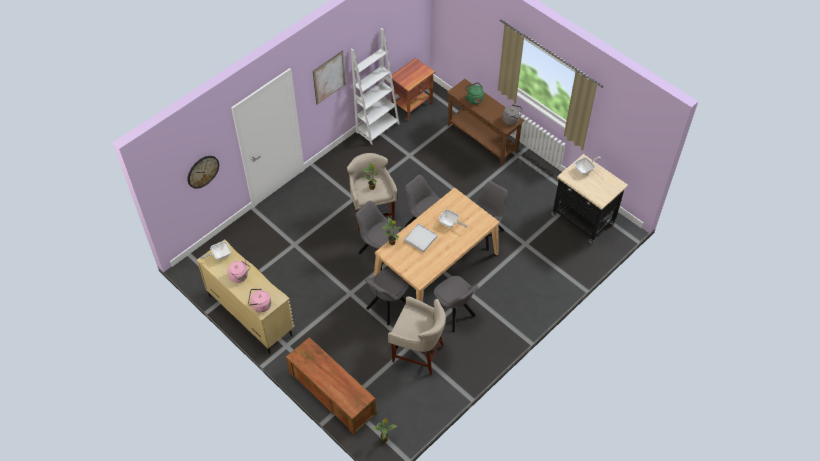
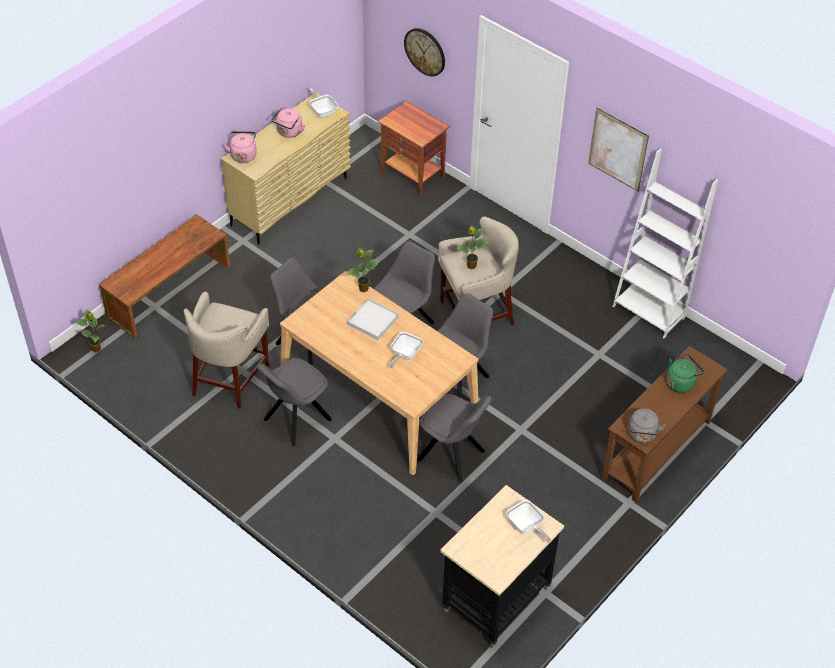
camera: 85 degrees right, 5 degrees down
(412, 105) = (710, 353): nightstand -> nightstand (413, 175)

